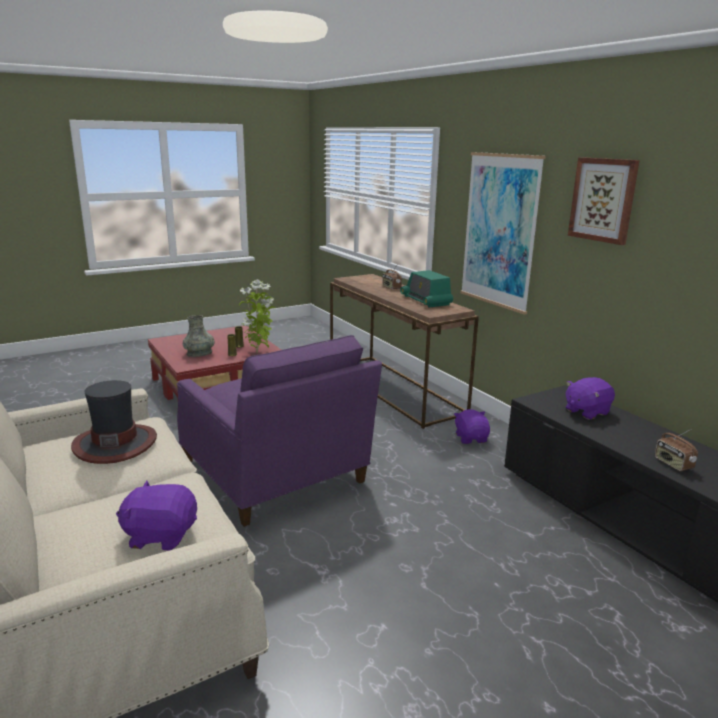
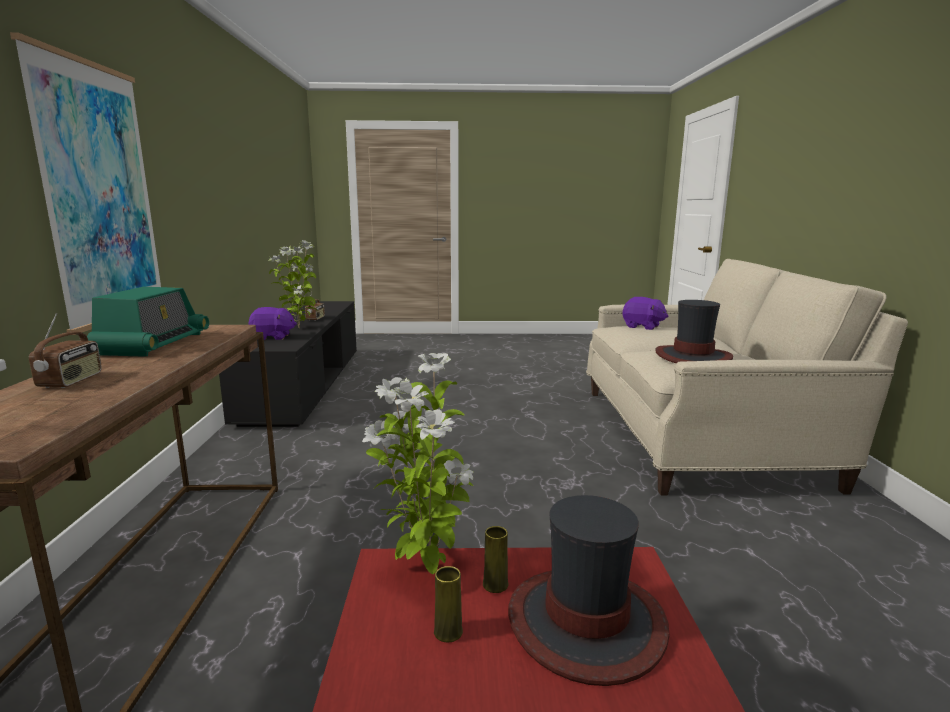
camera: 150 degrees left, 5 degrees down
(199, 353) = (586, 622): grey vase -> hat
(274, 474) = (519, 483): purple armchair -> none
(471, 438) = (256, 463): purple plush toy -> none
(603, 200) = (186, 143): picture -> none
(620, 435) = (299, 328): none -> potted plant

